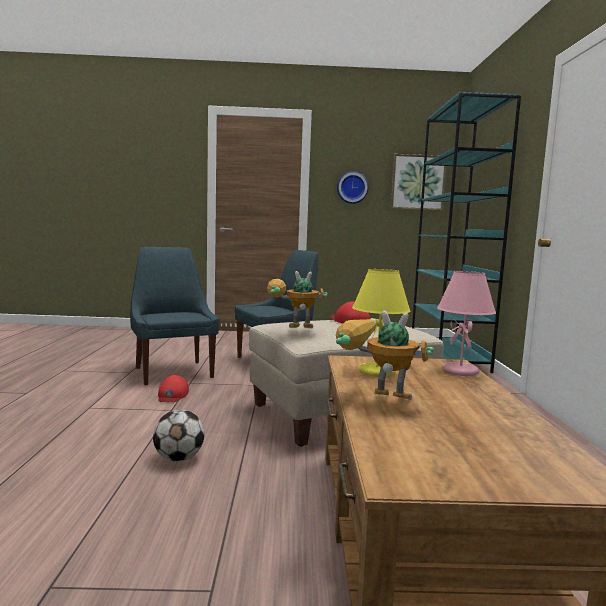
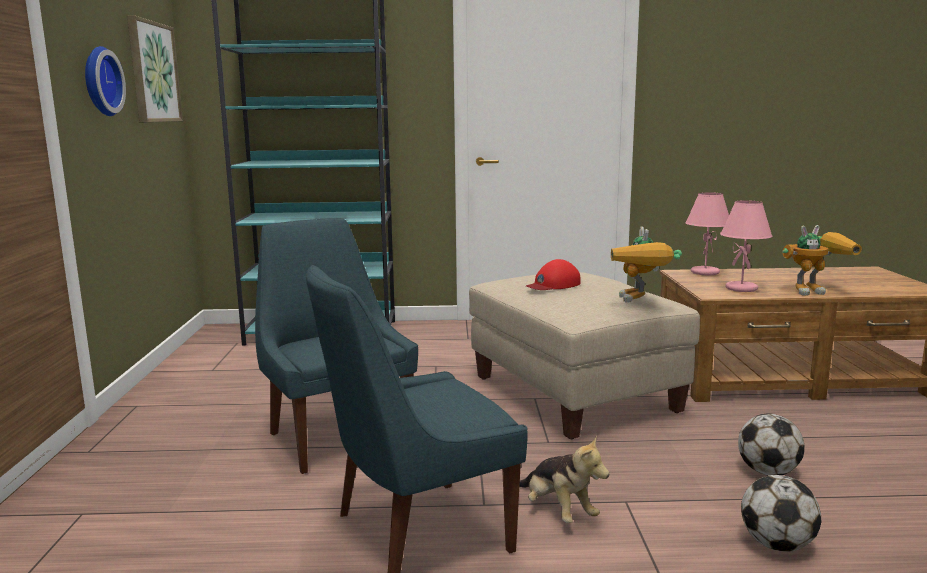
camera: 90 degrees left, 5 degrees up
(93, 439) = (776, 545): none -> football
(172, 395) = (558, 511): red cap -> plush toy
(374, 400) = (815, 291): toy robot -> toy robot turned 120 degrees counterclockwise
(377, 372) = (742, 289): yellow table lamp -> pink table lamp

